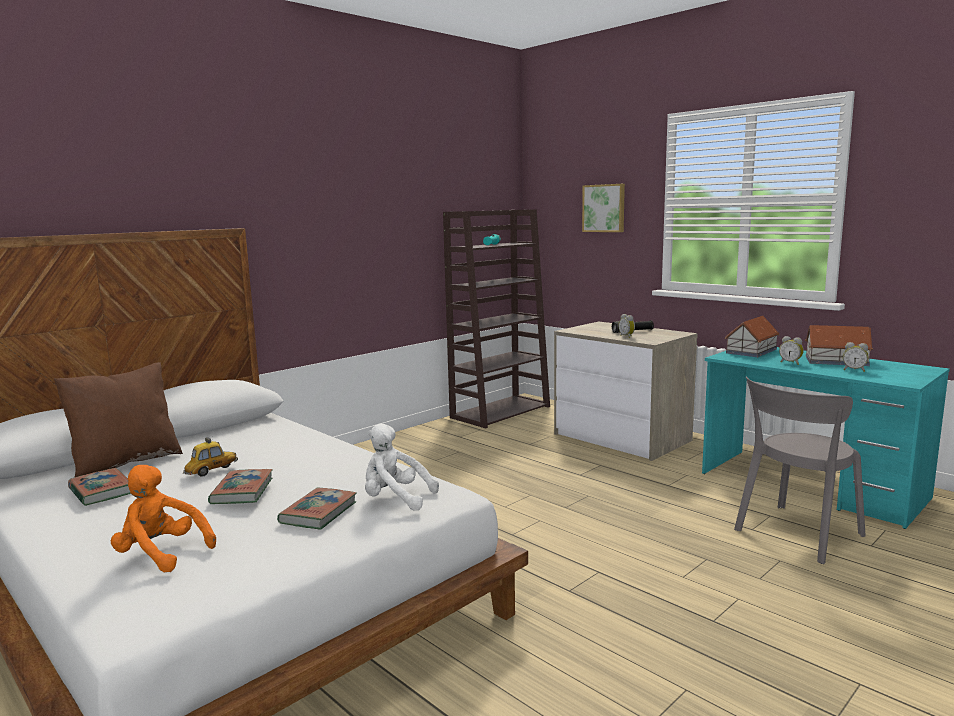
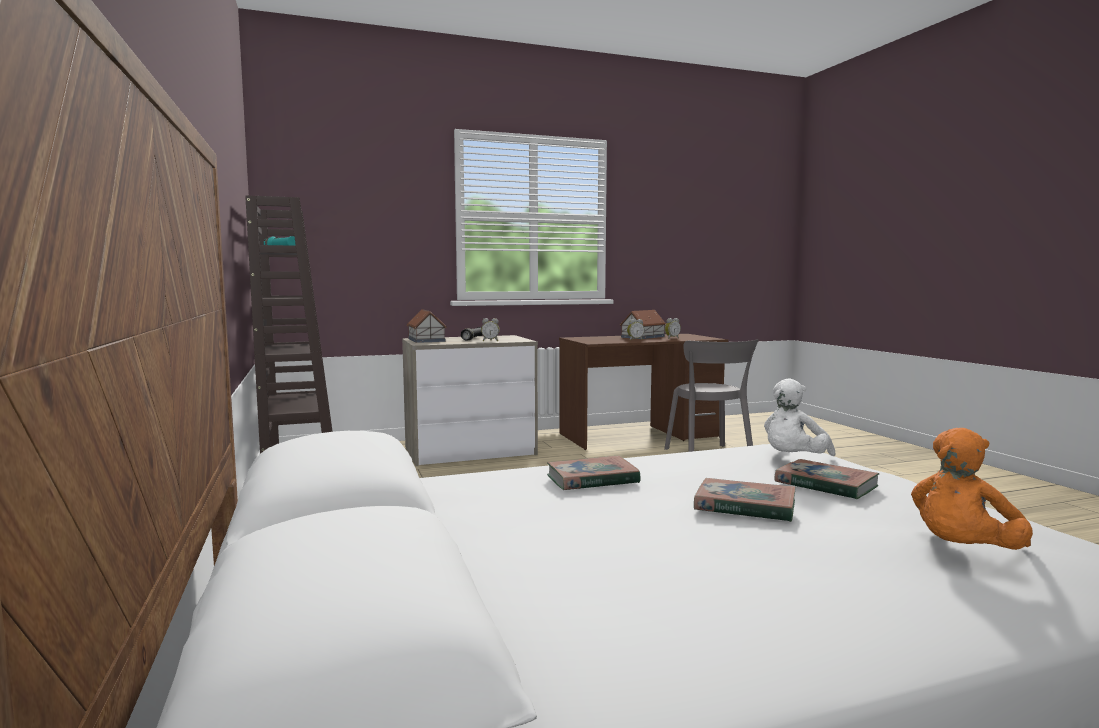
camera: 65 degrees left, 5 degrees down
(101, 491) = (674, 597): book -> book (592, 479)
(126, 462) = (494, 584): brown pillow -> none
(212, 471) = (637, 520): toy car -> none
(604, 208) = (382, 216): picture -> none
(752, 351) = (586, 339): toy house -> toy house (426, 340)
(811, 486) = (640, 436): turquoise desk -> brown desk

